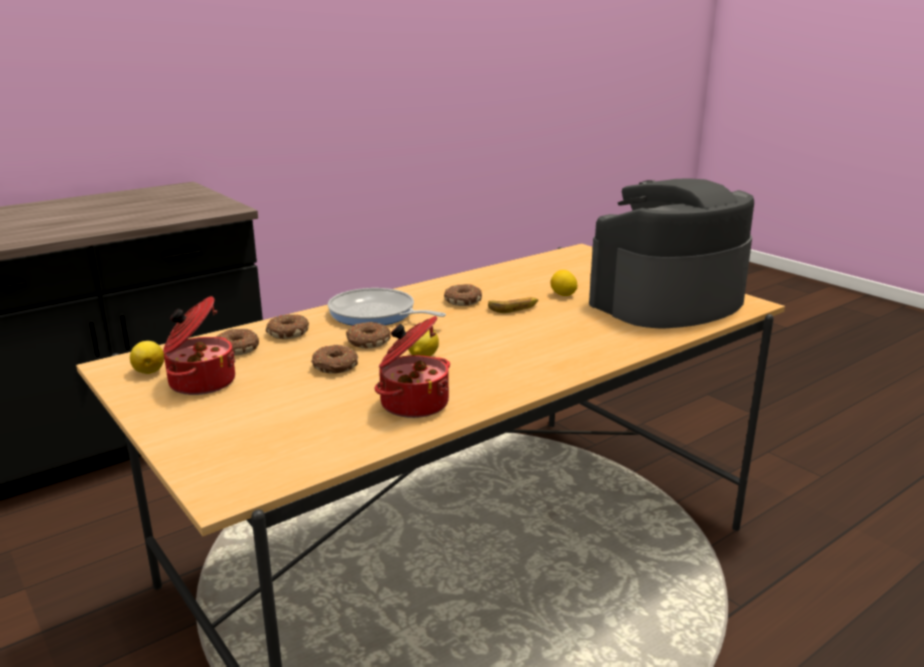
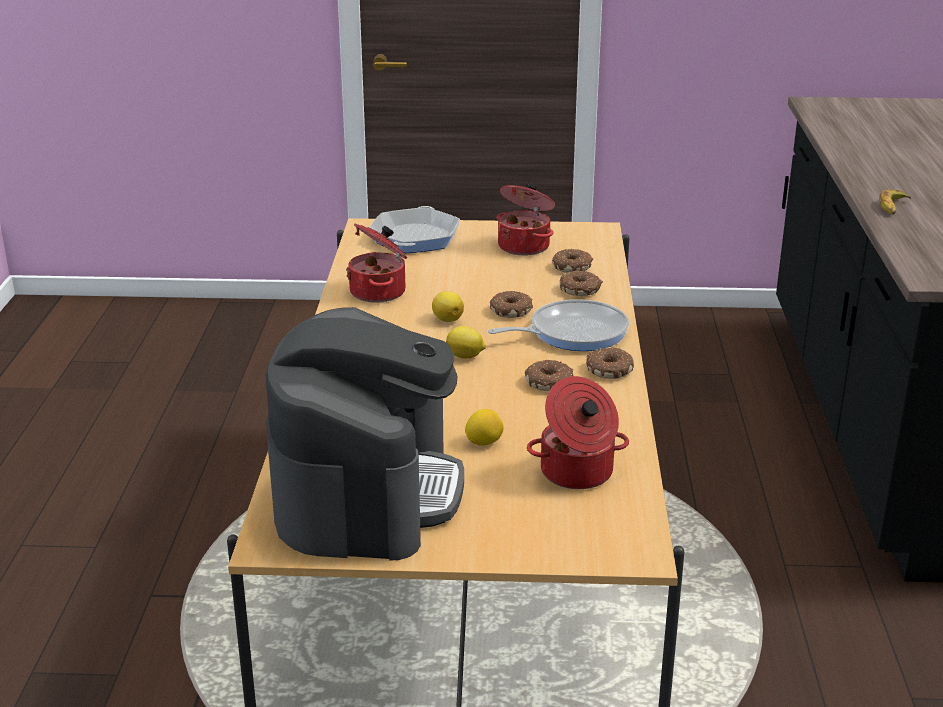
camera: 130 degrees right, 5 degrees up
(149, 371) = (570, 237): lemon -> lemon (465, 356)
(236, 445) = (415, 238): none -> frying pan
(335, 367) = (481, 287): donut -> donut (608, 370)
(513, 308) = (489, 398): banana -> banana (893, 207)
(546, 272) = (577, 473): none -> cooking pot

